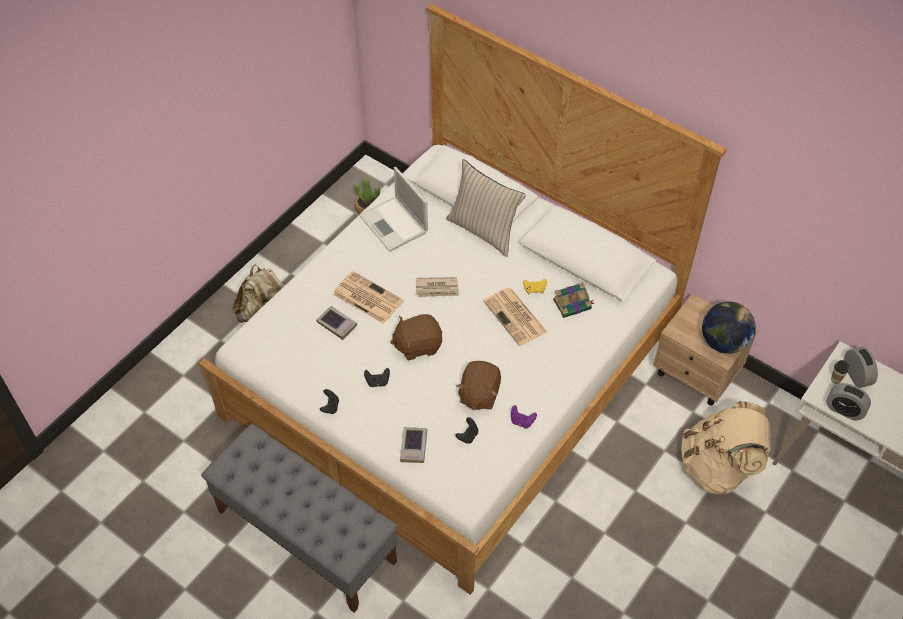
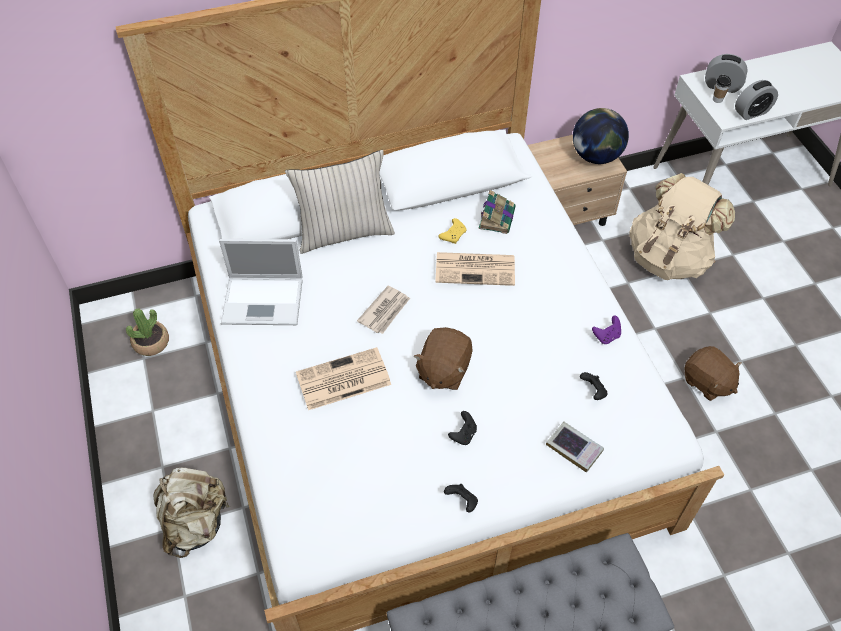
camera: 55 degrees left, 0 degrees up
(337, 324) = (355, 429): book -> none
(479, 394) = (548, 353): brown plush toy -> brown plush toy (707, 382)

